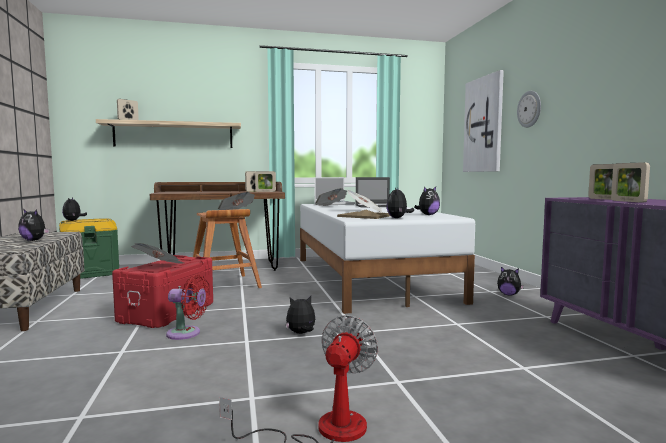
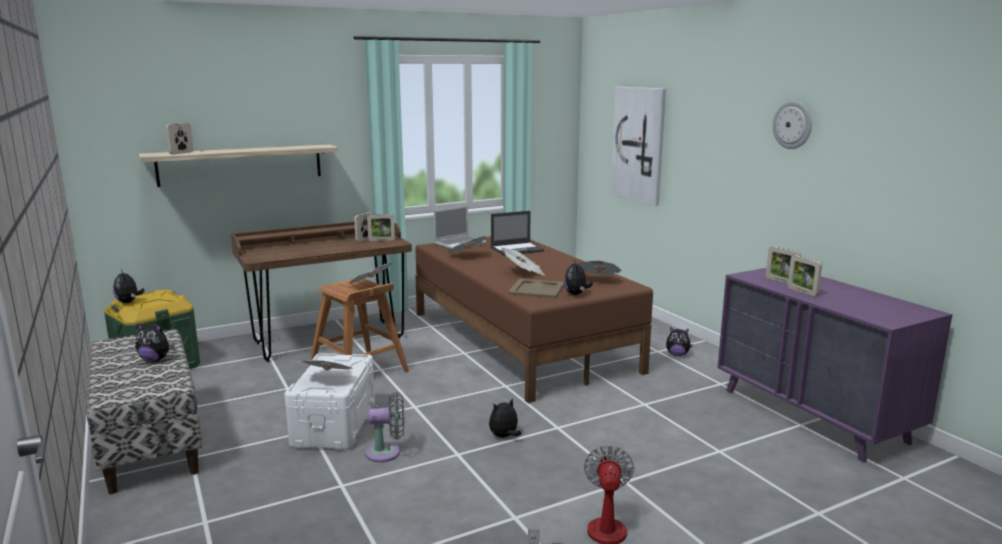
camera: 15 degrees left, 10 degrees up
(168, 312) = (335, 424): red storage box -> white storage box
(187, 334) = (387, 453): red fan -> grey fan
(369, 277) = (520, 340): white bed -> brown bed
(428, 215) = (599, 280): plush toy -> newspaper
(529, 109) = (697, 145): wall clock -> wall clock (793, 125)

